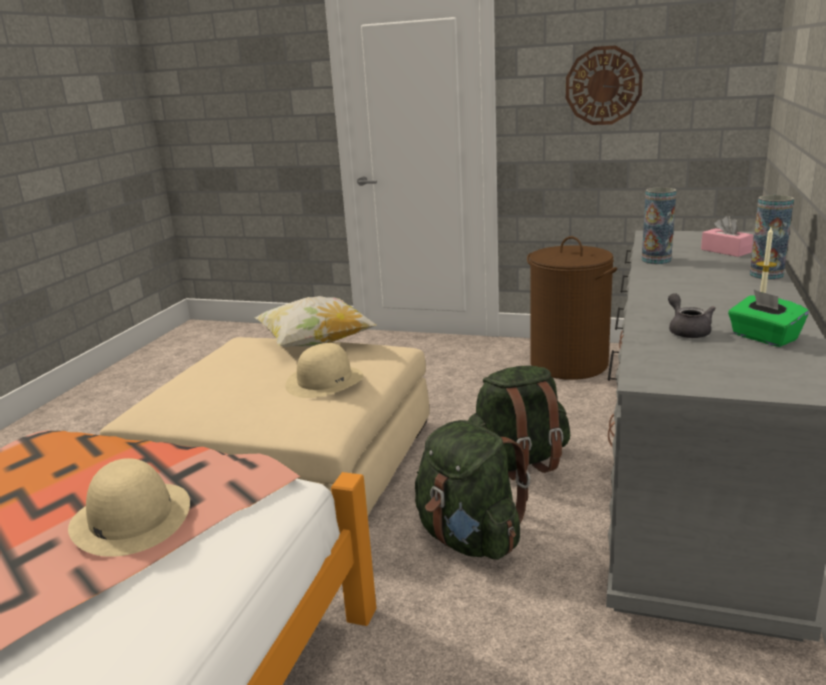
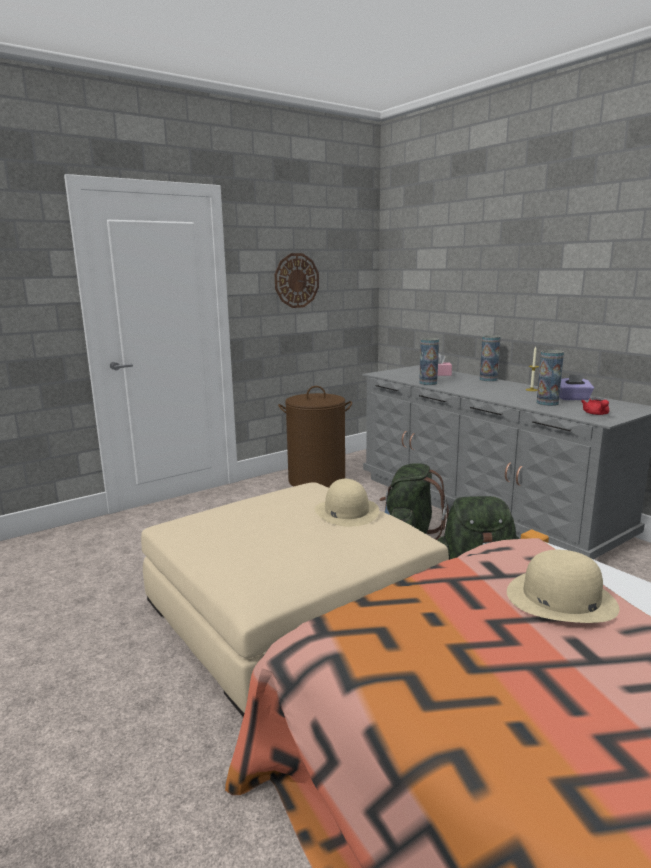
camera: 55 degrees left, 5 degrees down
(316, 344) = (260, 500): pillow -> none
(683, 368) = (596, 414): none -> red teapot
(687, 331) = (547, 403): grey teapot -> vase
(763, 337) = (573, 398): green tissue box -> purple tissue box

